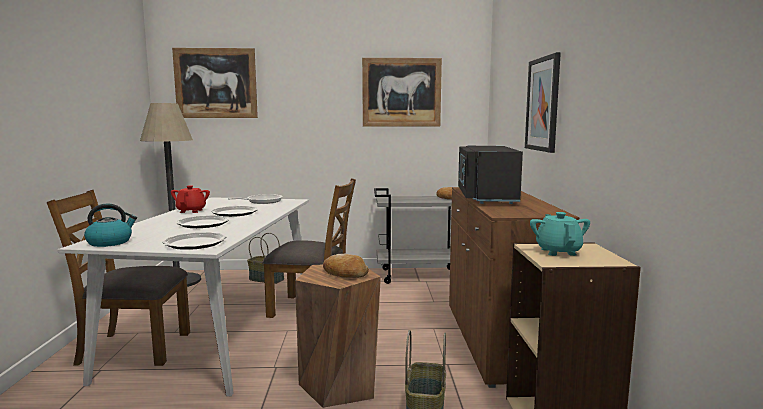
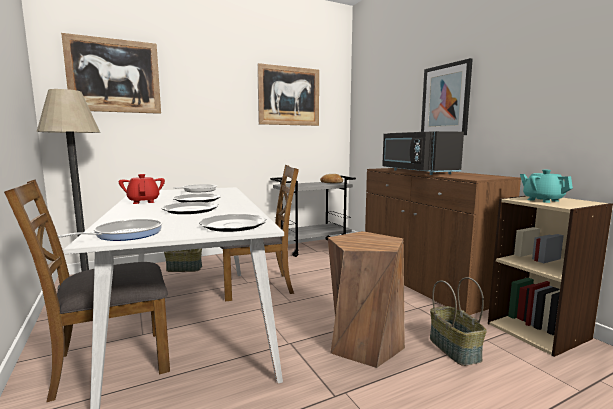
camera: 25 degrees left, 0 degrees up
(110, 242) = (125, 234): kettle -> frying pan
(345, 273) = (372, 240): bread -> none

